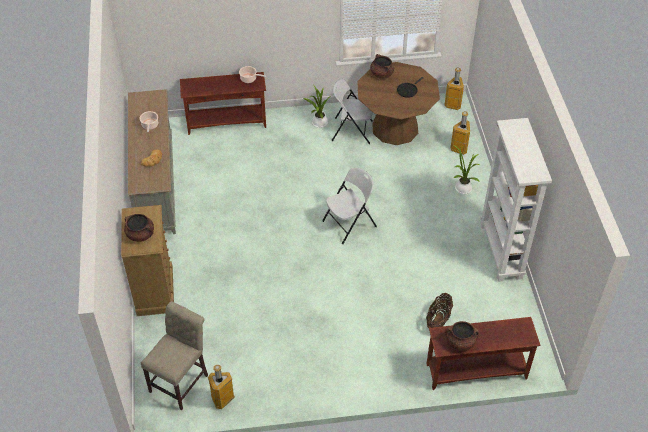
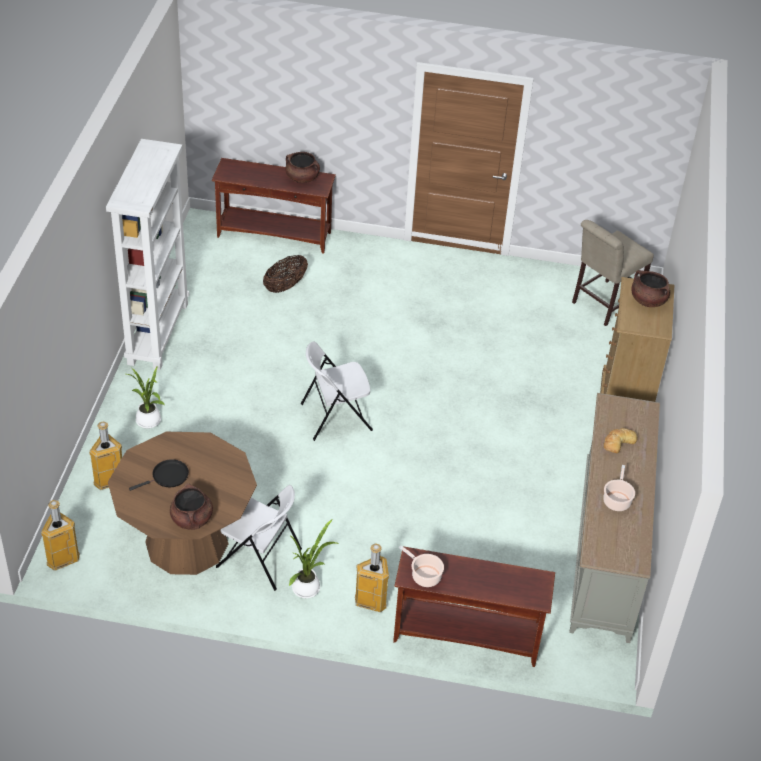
camera: 165 degrees left, 5 degrees down
(223, 399) = (559, 278): trash can -> trash can (371, 601)

